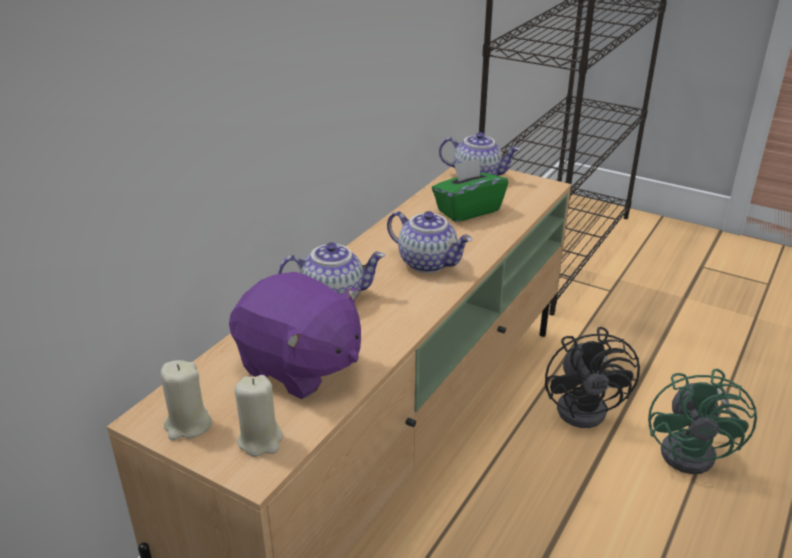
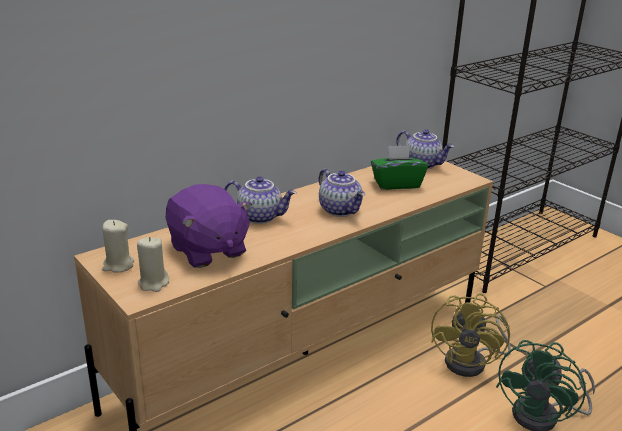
camera: 20 degrees right, 5 degrees down
(588, 407) = (472, 362): black fan -> yellow fan

